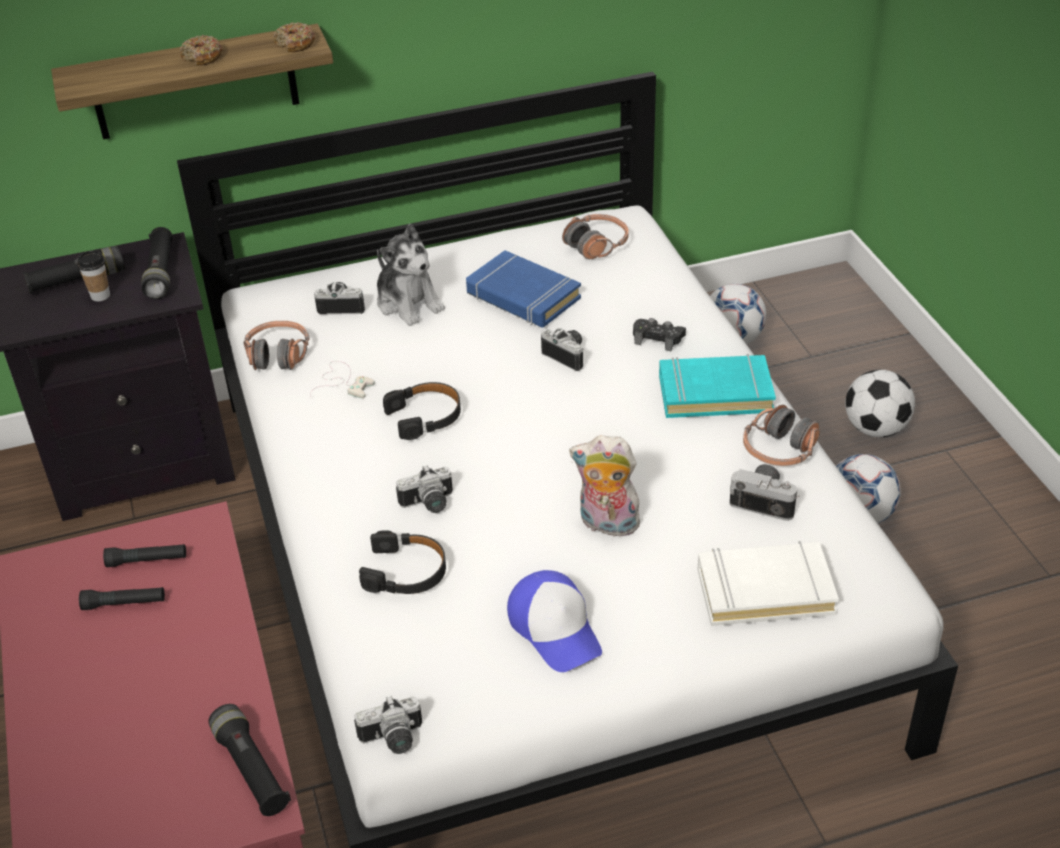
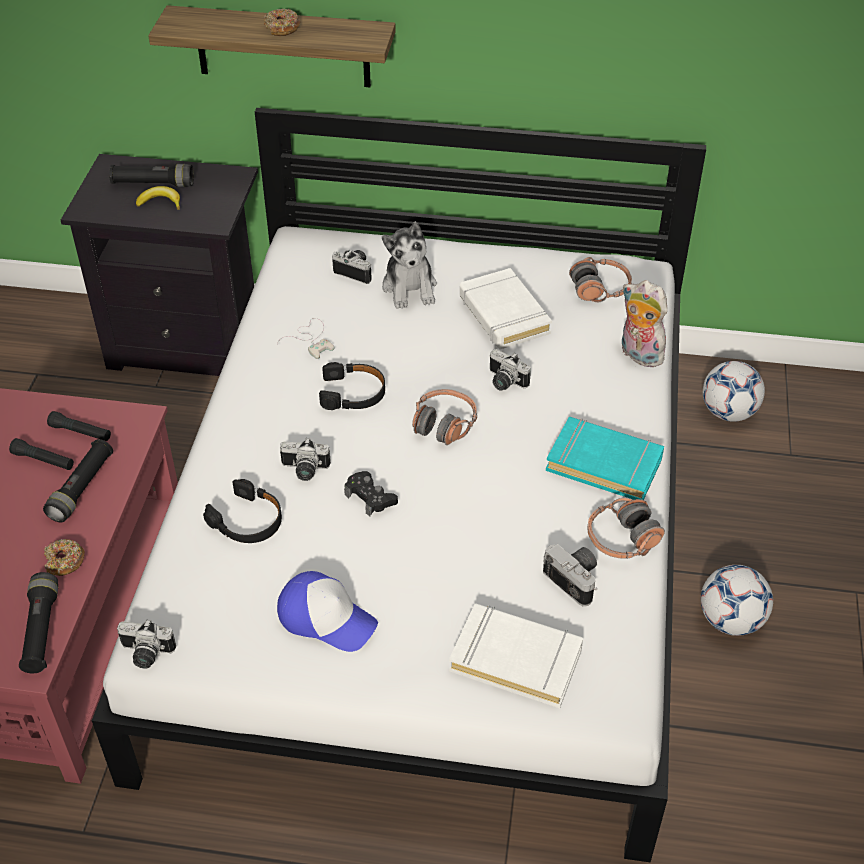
camera: 25 degrees right, 5 degrees up
(100, 296) = (160, 202): cup -> banana
(160, 272) = (216, 198): black flashlight -> black flashlight (82, 488)
(278, 355) = (279, 297): headphones -> headphones (444, 424)
(295, 44) = (361, 37): donut -> donut (64, 562)
(522, 296) = (503, 315): blue book -> white book
(555, 629) = (326, 618): cap -> cap turned 60 degrees counterclockwise
(568, 355) = (504, 382): camera -> camera turned 150 degrees clockwise
(606, 524) = (429, 546): plush toy -> plush toy (638, 355)
(658, 338) = (591, 395): black game controller -> black game controller (370, 497)
(875, 429) = (803, 546): football -> none

